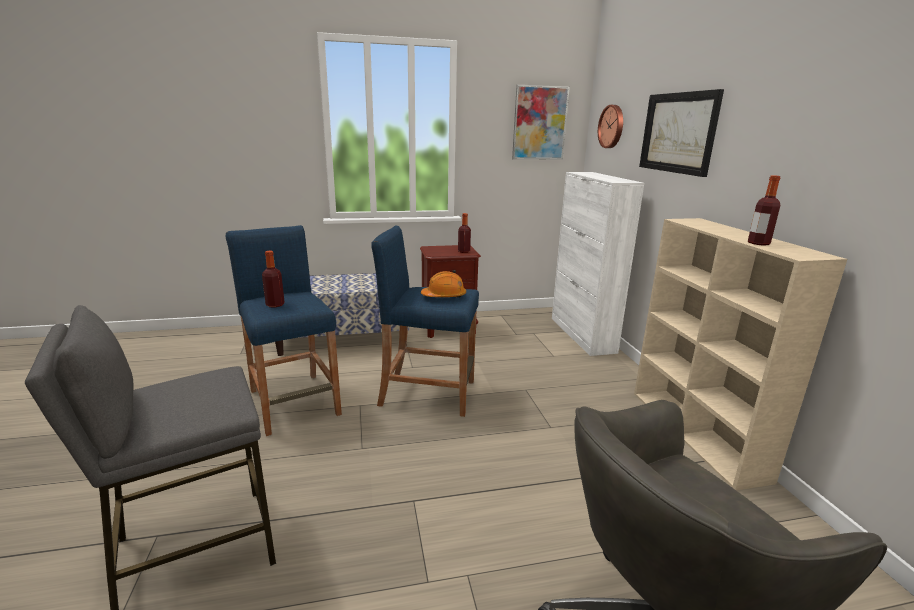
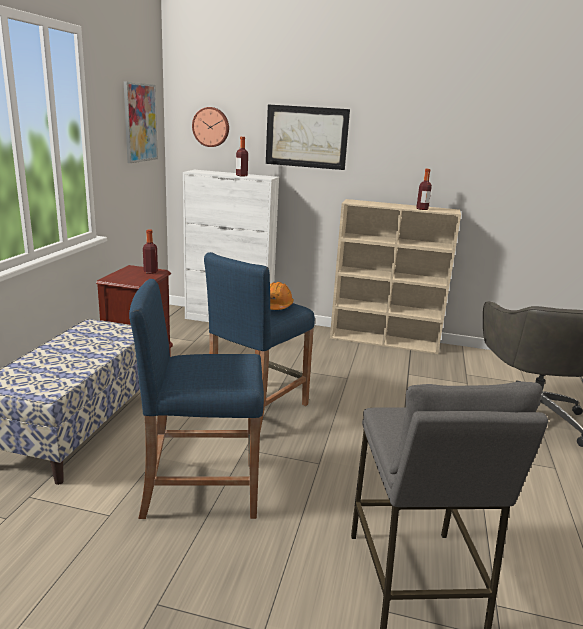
camera: 65 degrees left, 0 degrees up
(275, 305) = (221, 372): bottle -> bottle (241, 175)

